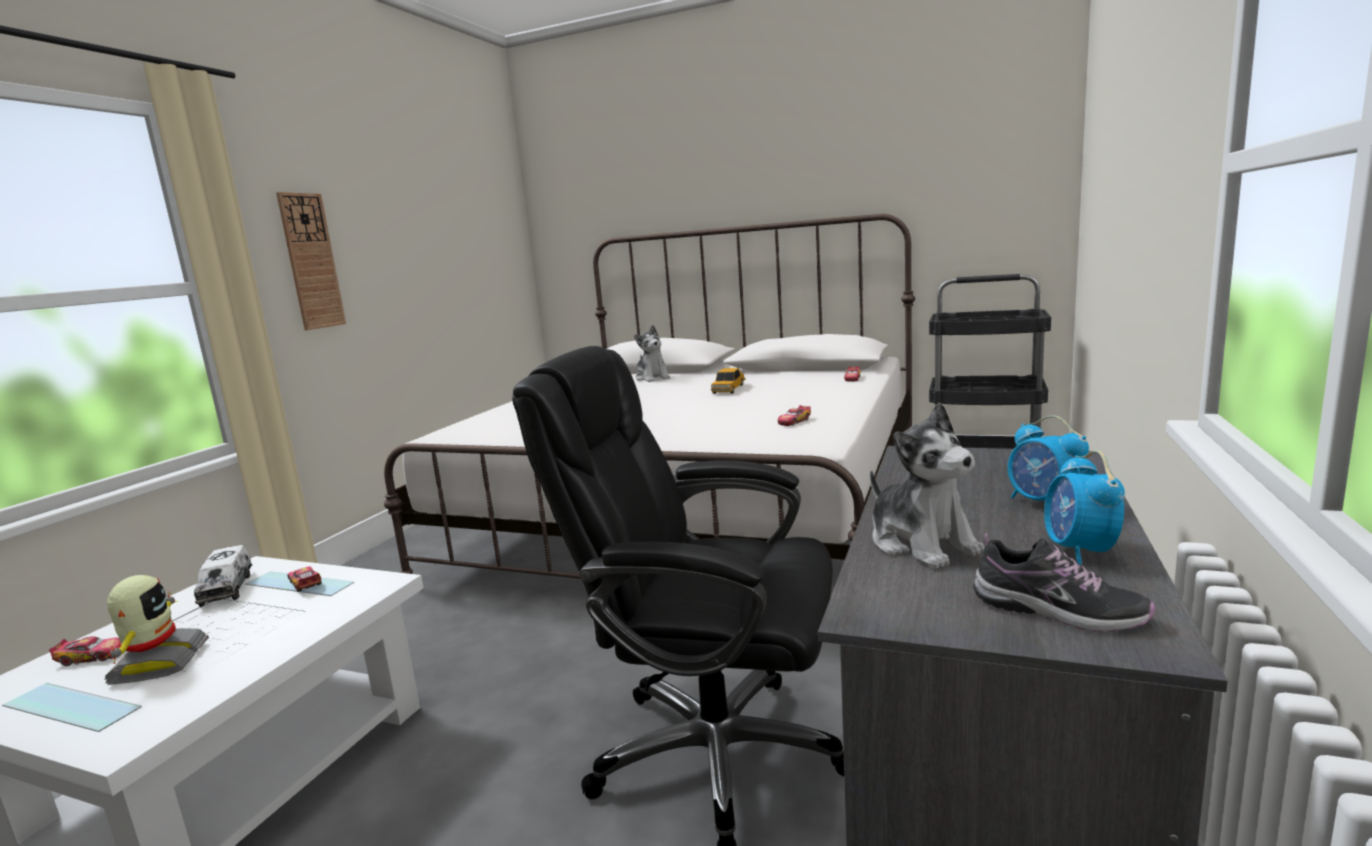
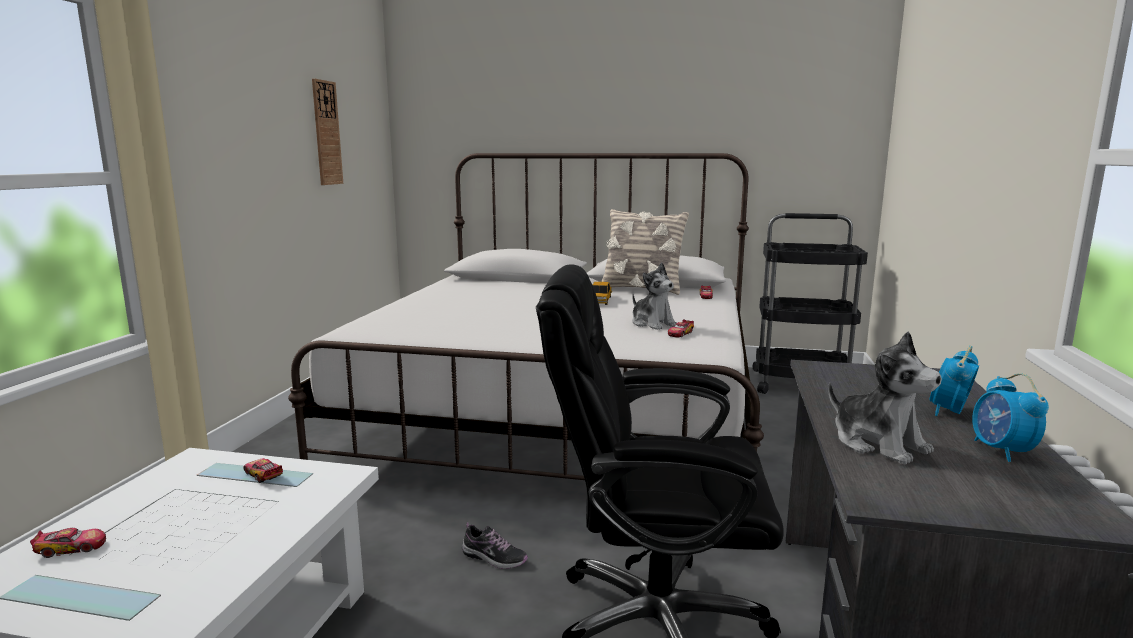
camera: 10 degrees left, 0 degrees up
(157, 663) = (151, 553): toy robot -> none
(227, 588) = (180, 479): toy truck -> none
(311, 261) = (214, 157): wall clock -> wall clock (326, 133)
(652, 378) = (520, 286): plush toy -> plush toy (652, 323)
(783, 375) = (642, 289): none -> beige pillow
(1044, 503) = (949, 412): alarm clock -> alarm clock turned 75 degrees clockwise
(1058, 611) = (1017, 498): shoe -> shoe (494, 558)

